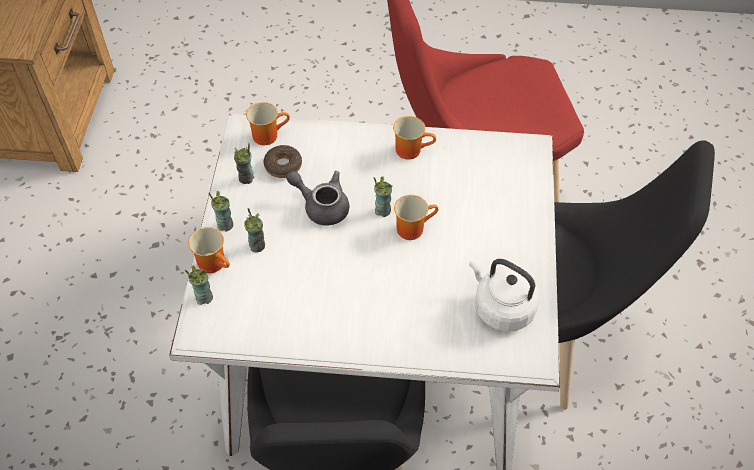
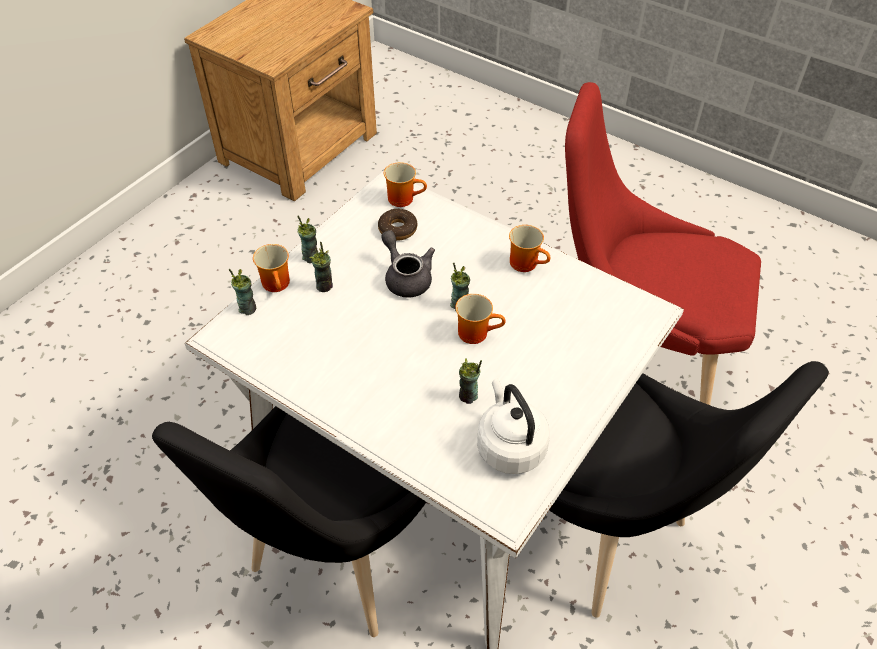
camera: 30 degrees right, 5 degrees down
(246, 178) = (358, 227): cup -> cup (468, 396)

